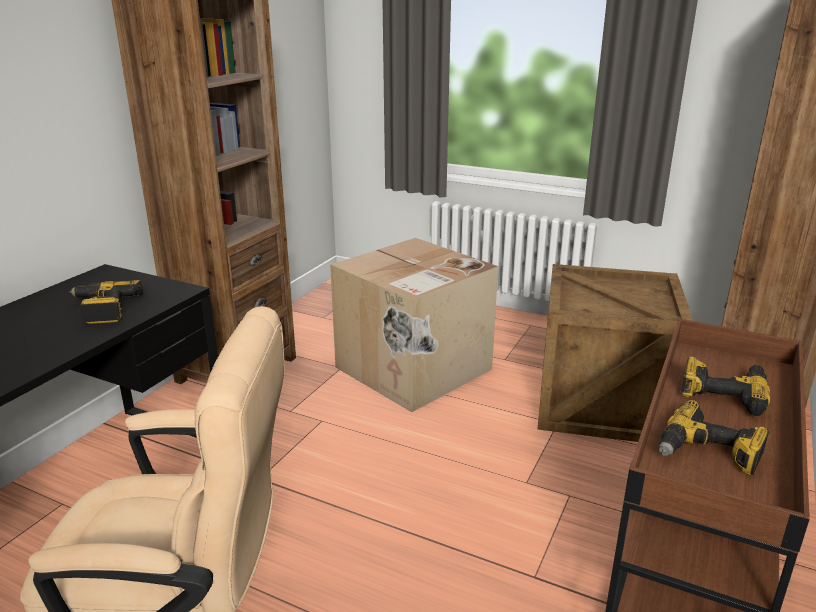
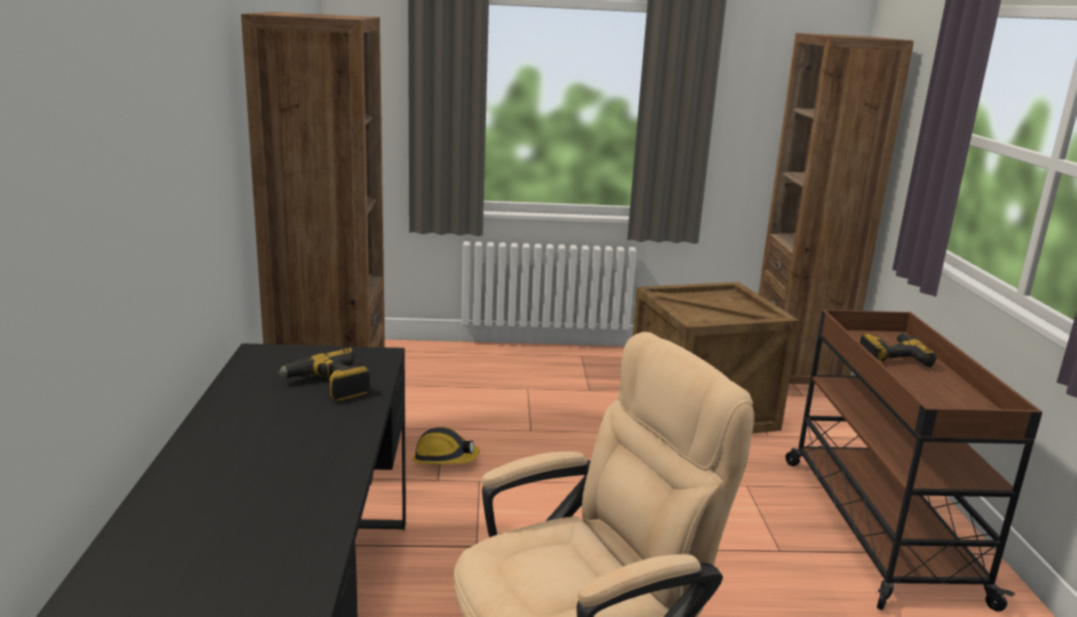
camera: 30 degrees left, 5 degrees down
(314, 394) = (444, 459): none -> hard hat
(413, 369) = (517, 416): cardboard box -> none
(708, 454) = (931, 396): power drill -> none

